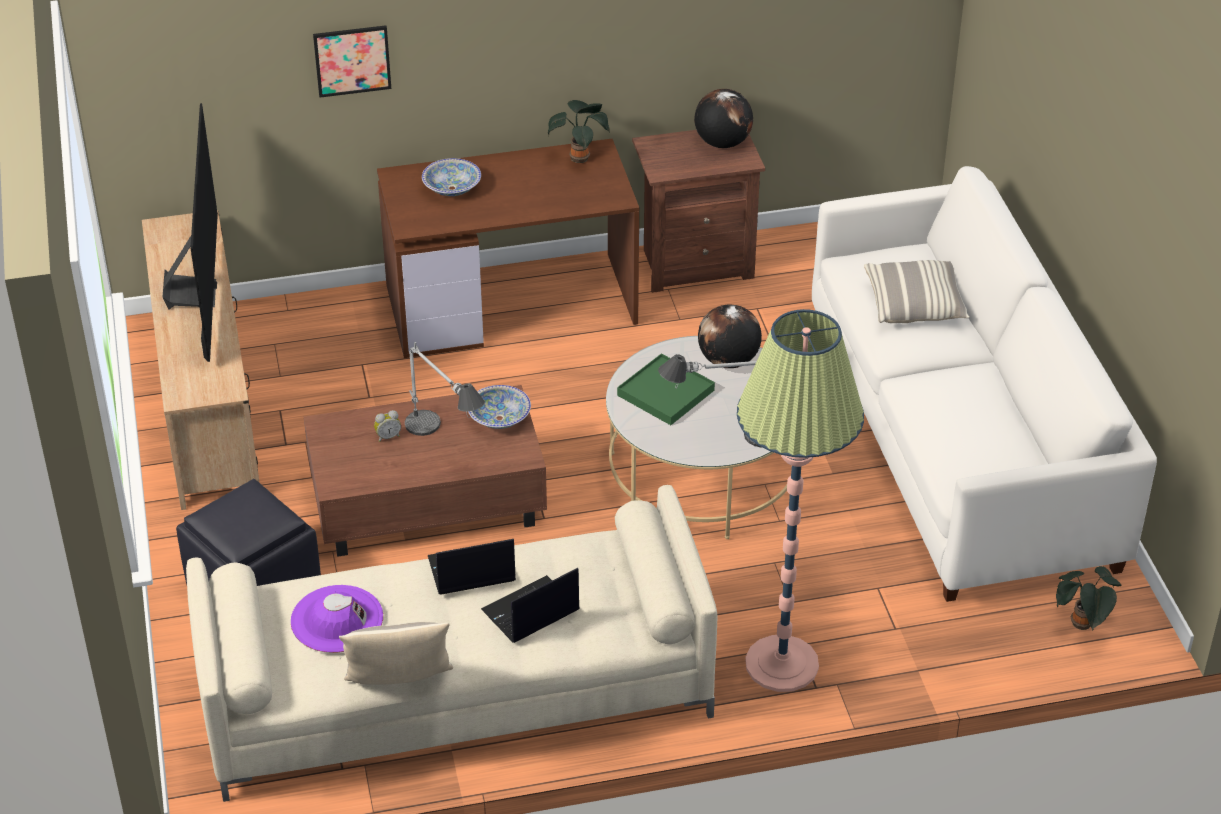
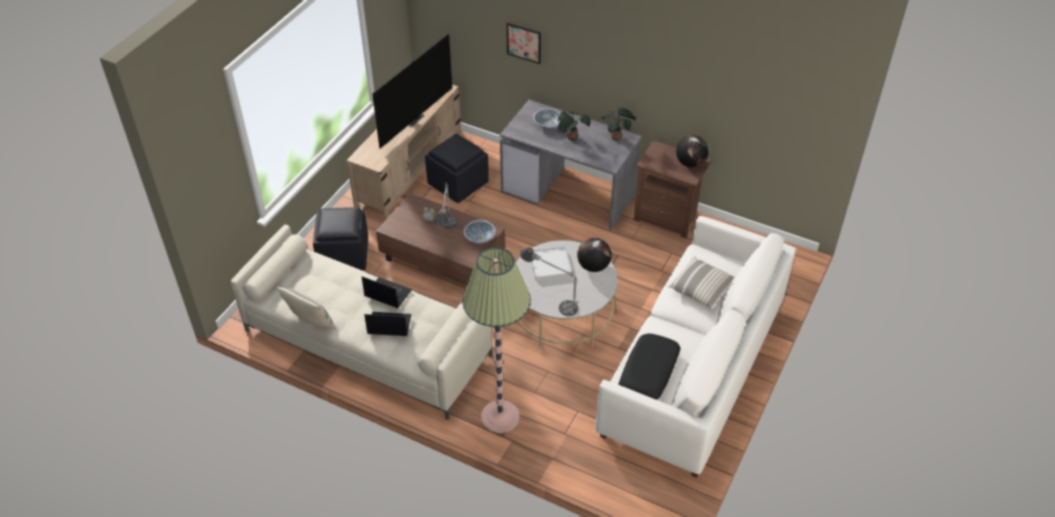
camera: 40 degrees right, 5 degrees up
(318, 381) = (458, 183): none -> black ottoman
(337, 619) = (319, 282): purple hat -> none
(512, 303) = (569, 192): brown desk -> grey desk
(665, 393) = (550, 265): green tray -> white tray
(977, 448) = (649, 372): none -> black pillow
(1082, 626) = (648, 489): potted plant -> potted plant (571, 139)

